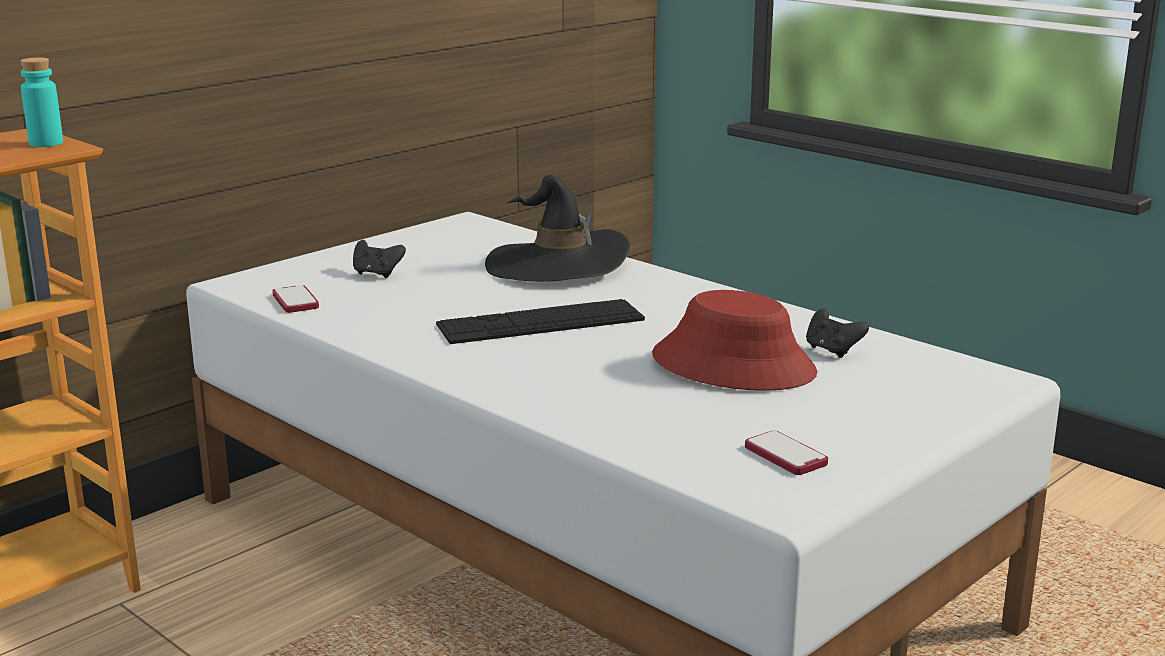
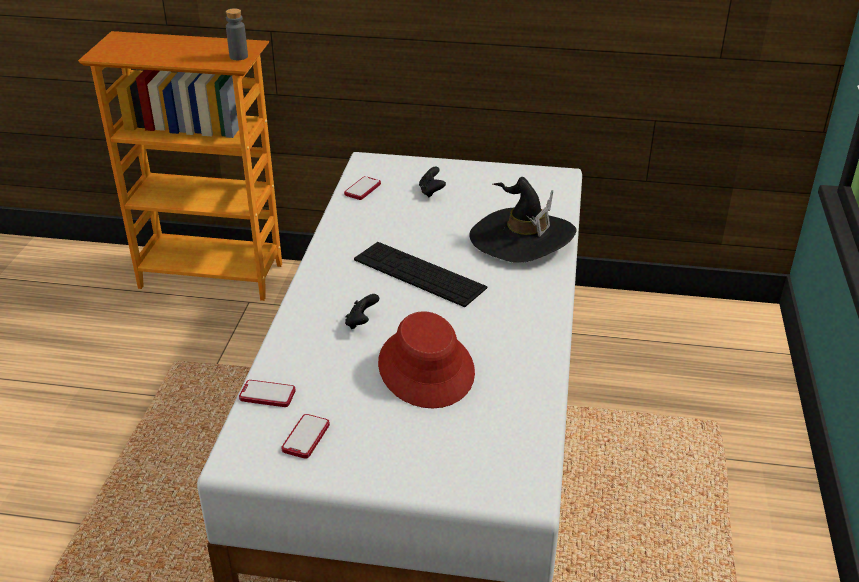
camera: 55 degrees right, 15 degrees up
(46, 143) = (238, 57): turquoise bottle -> grey bottle
(668, 457) = (267, 395): none -> phone
(832, 350) = (495, 399): black game controller -> black game controller (361, 322)

